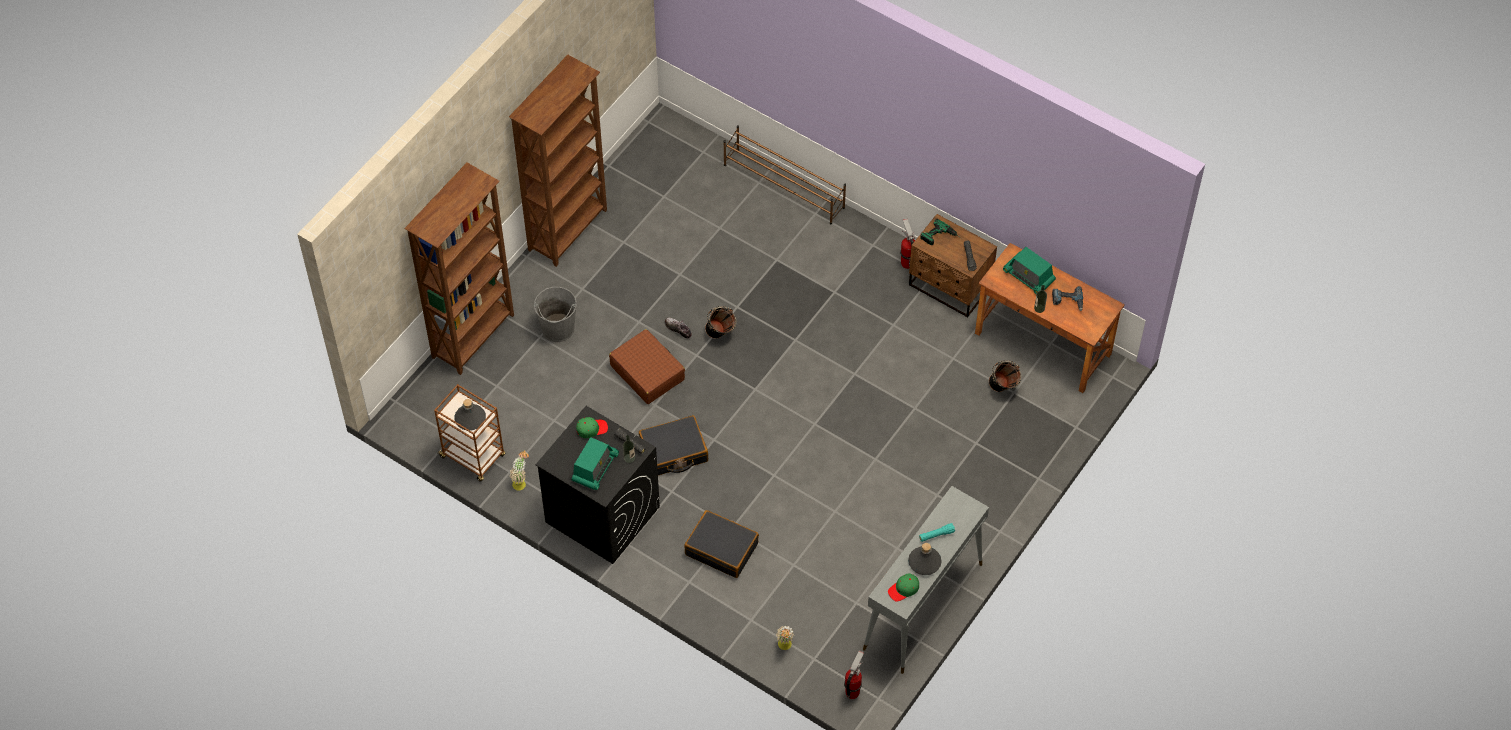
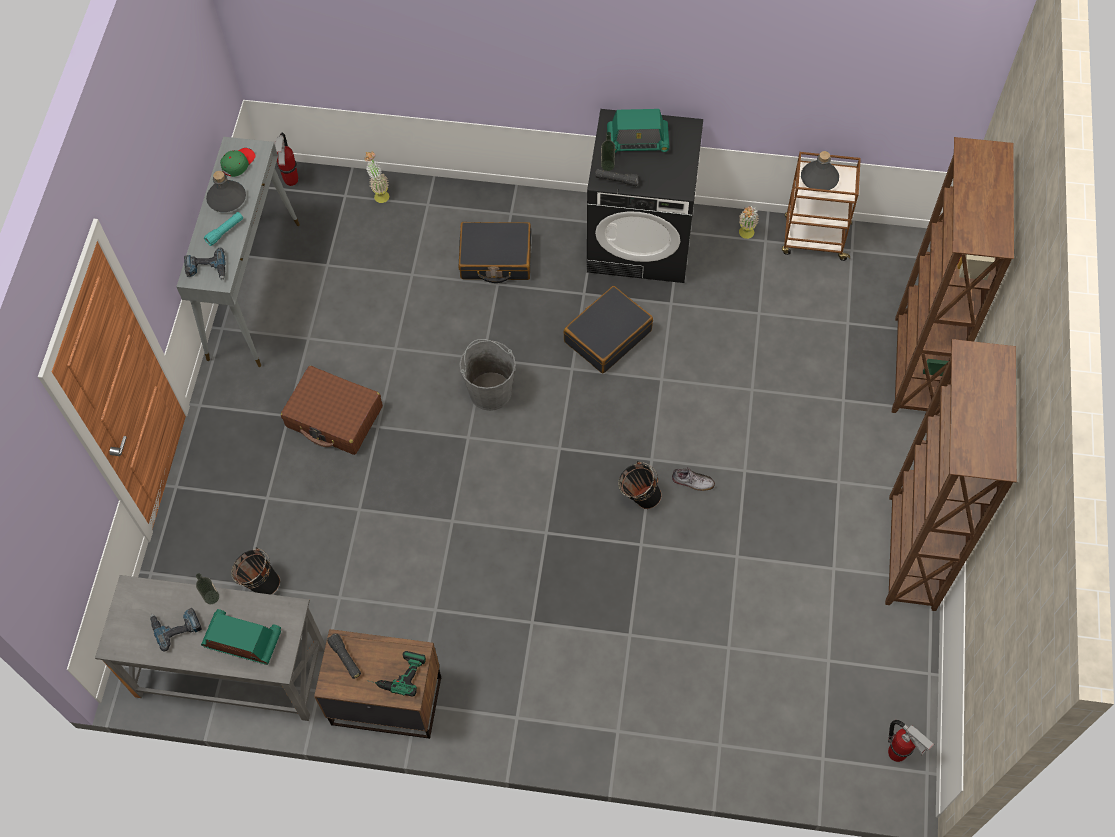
camera: 155 degrees right, 5 degrees up
(558, 328) = (830, 419): grey bucket -> grey bucket (490, 391)
(591, 429) = (669, 178): green cap -> none
(595, 468) = (637, 141): radio -> radio turned 90 degrees counterclockwise
(647, 372) = (694, 412): brown suitcase -> brown suitcase (334, 417)
(784, 187) = (682, 754): brown shoe rack -> none
(906, 263) = (458, 710): fire extinguisher -> fire extinguisher (897, 754)
(961, 510) = (206, 269): none -> power drill
(1043, 343) = (230, 672): brown desk -> grey desk

